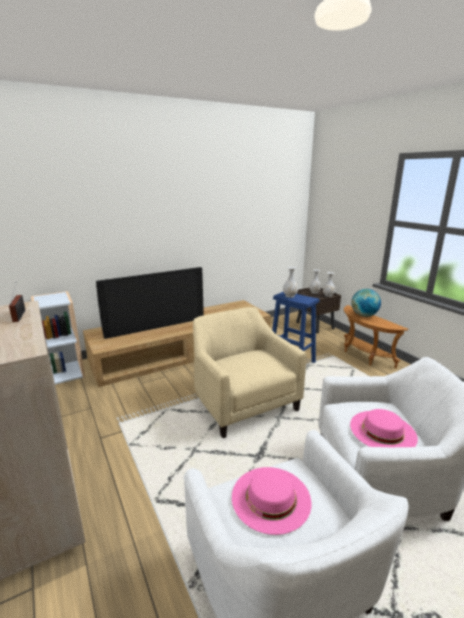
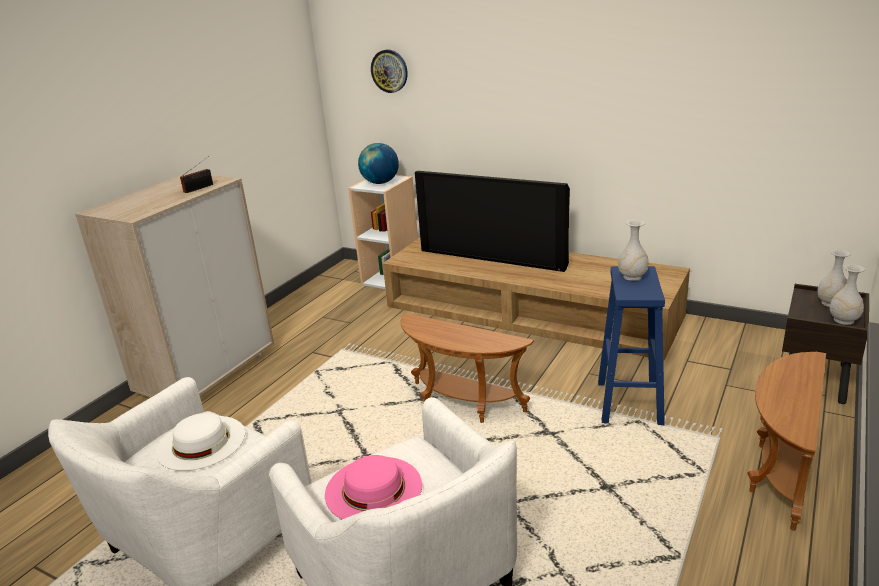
camera: 60 degrees right, 5 degrees up
(39, 212) = (389, 71): none -> wall clock
(243, 403) = (462, 405): beige armchair -> brown side table
(271, 498) = (201, 442): pink hat -> white hat
(364, 315) = (795, 383): globe -> globe (380, 183)

